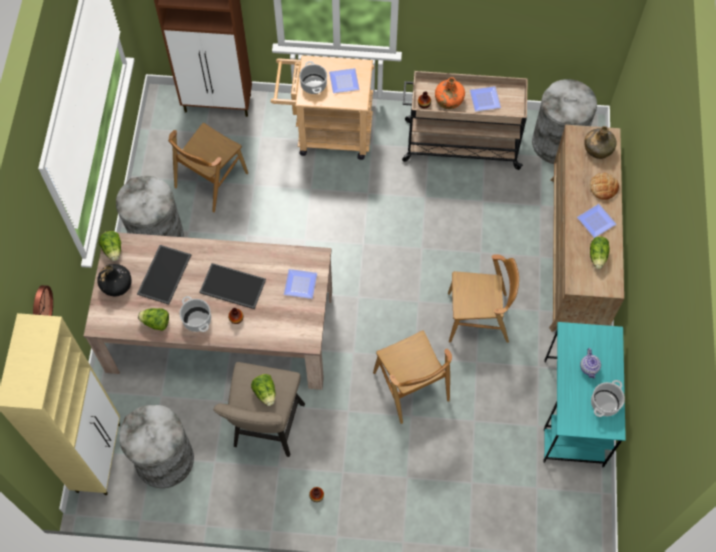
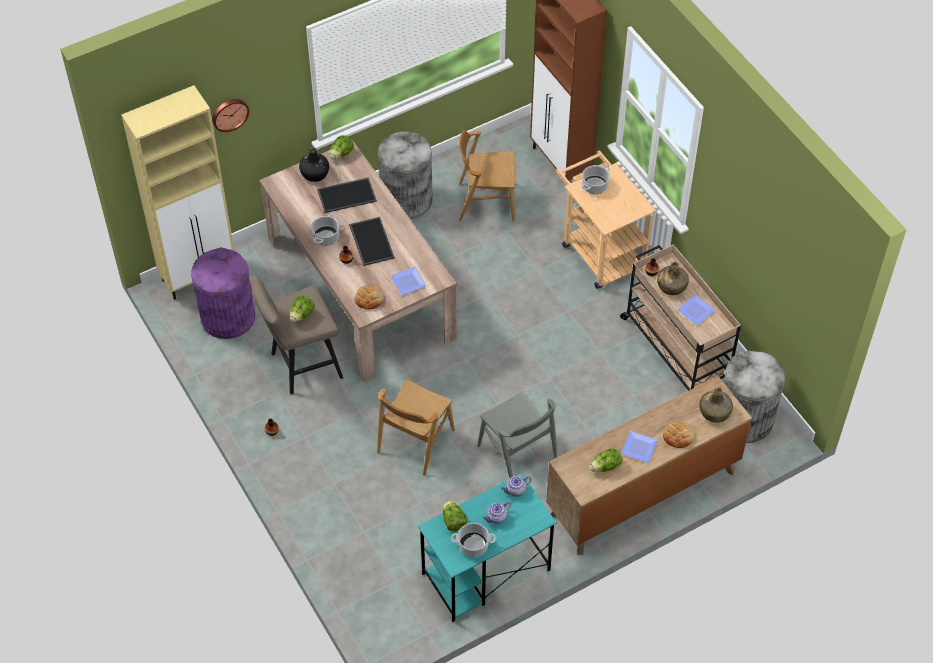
camera: 55 degrees right, 10 degrees down
(156, 323) = (303, 214): lettuce -> lettuce (453, 521)
(164, 459) = (228, 316): grey trash can -> purple trash can
(294, 326) = (369, 299): none -> bread
(343, 82) = (615, 203): plate -> none
(448, 100) = (671, 286): orange bottle -> green bottle
(478, 318) = (517, 454): brown chair -> grey chair
(572, 337) = (515, 490): none -> teapot

